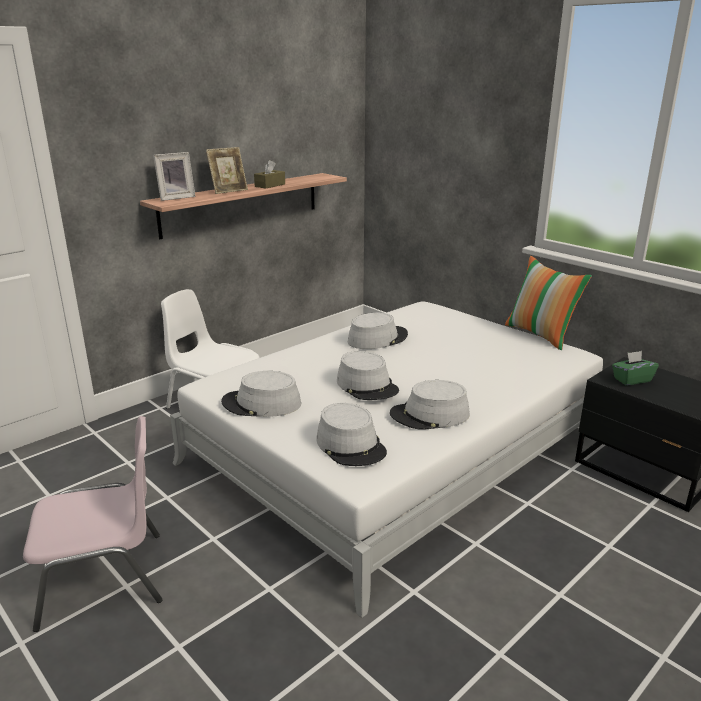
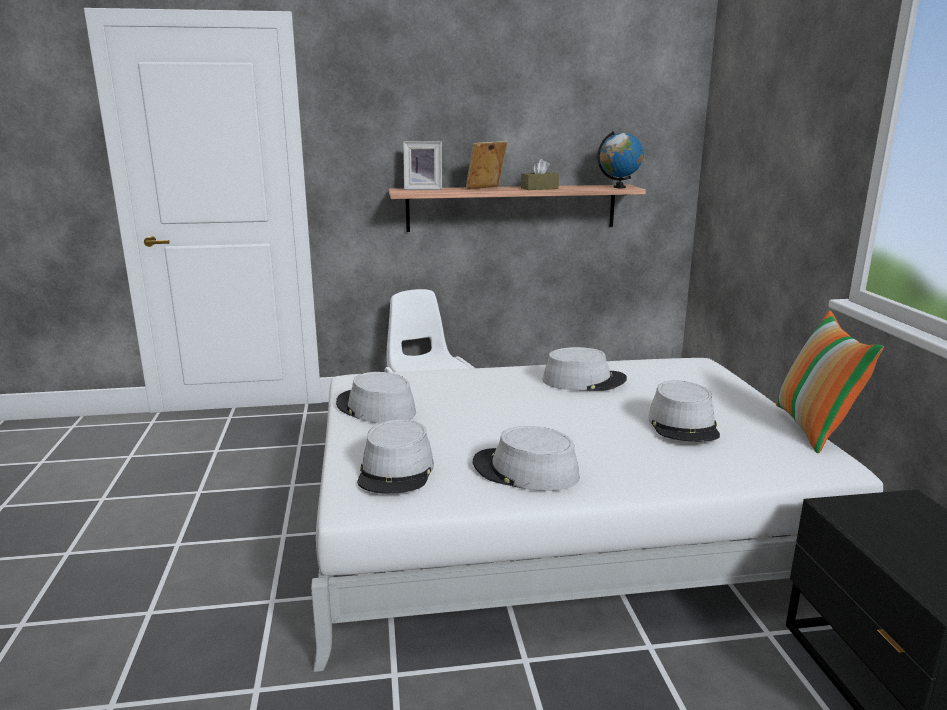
camera: 35 degrees right, 5 degrees down
(105, 578) = (172, 531): pink chair -> none
(229, 191) = (486, 189): picture frame -> picture frame turned 150 degrees clockwise
(325, 177) = (619, 187): none -> globe
(367, 386) = (499, 421): grey hat -> grey hat (683, 425)
(631, 380) = (882, 520): green tissue box -> none

